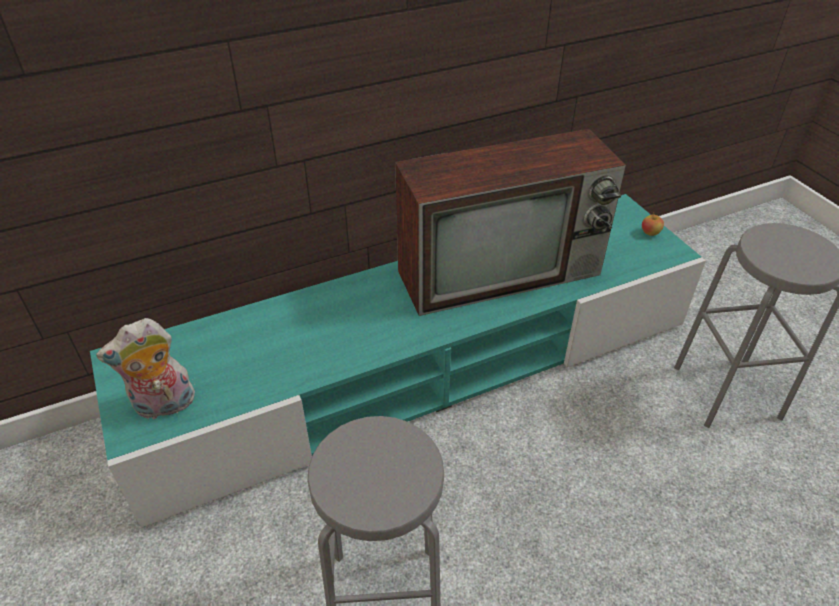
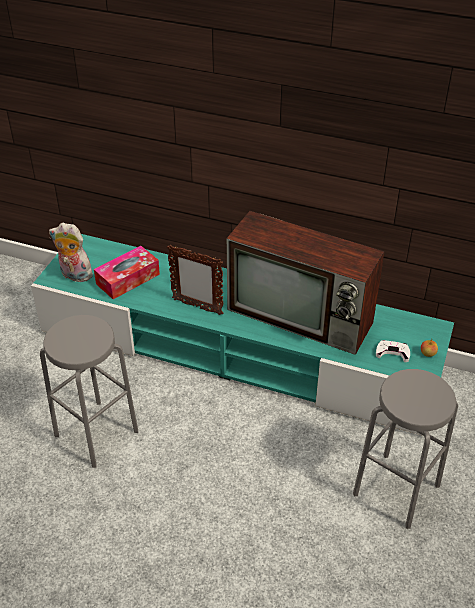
camera: 45 degrees right, 0 degrees up
(249, 361) = (128, 279): none -> tissue box
(381, 336) = (197, 307): none -> picture frame
(624, 251) = (392, 352): none -> white game controller

